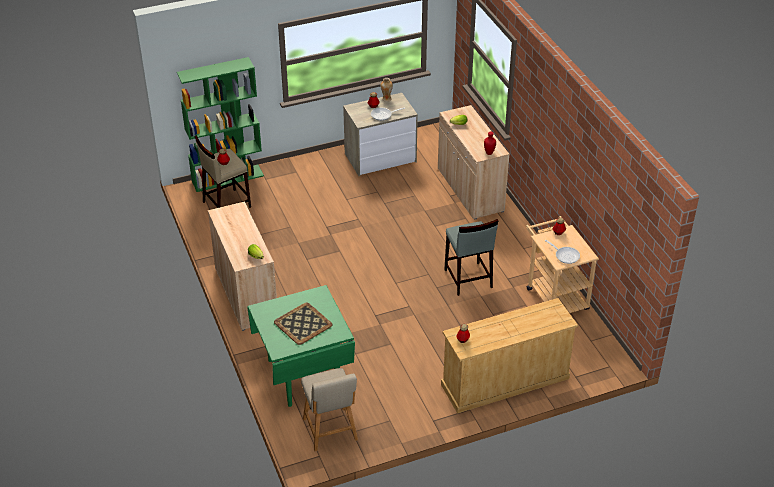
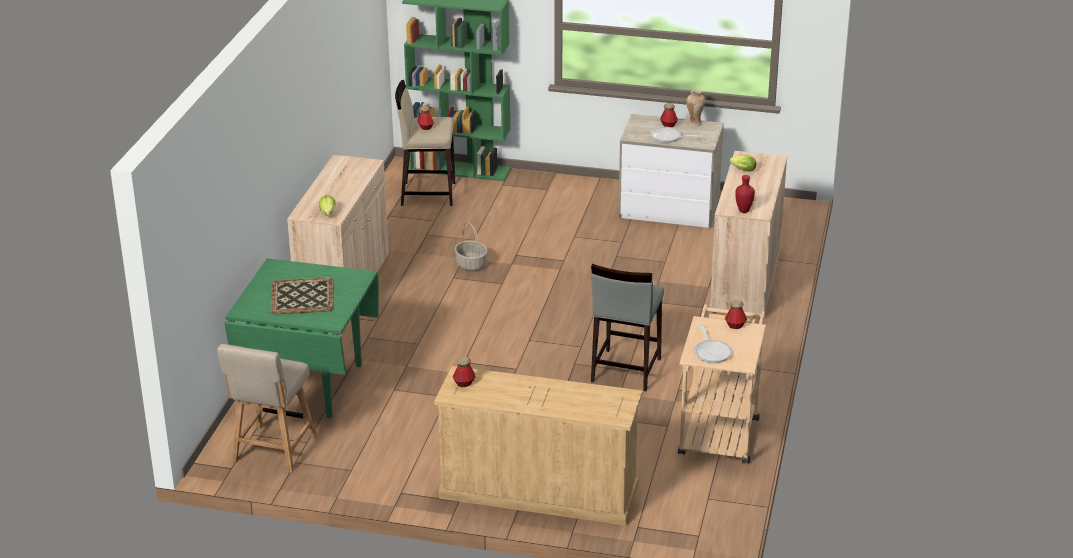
camera: 35 degrees right, 10 degrees down
(307, 245) = (470, 265): none -> basket

